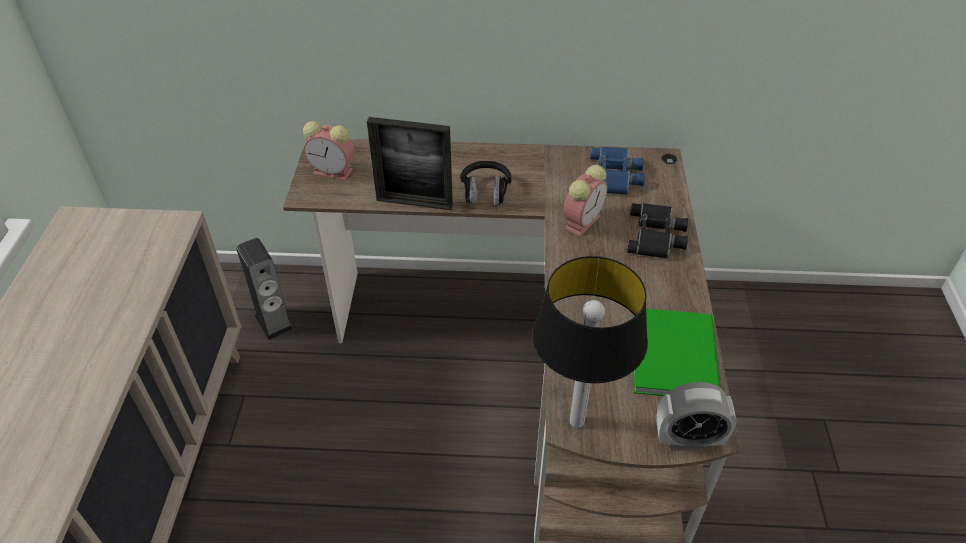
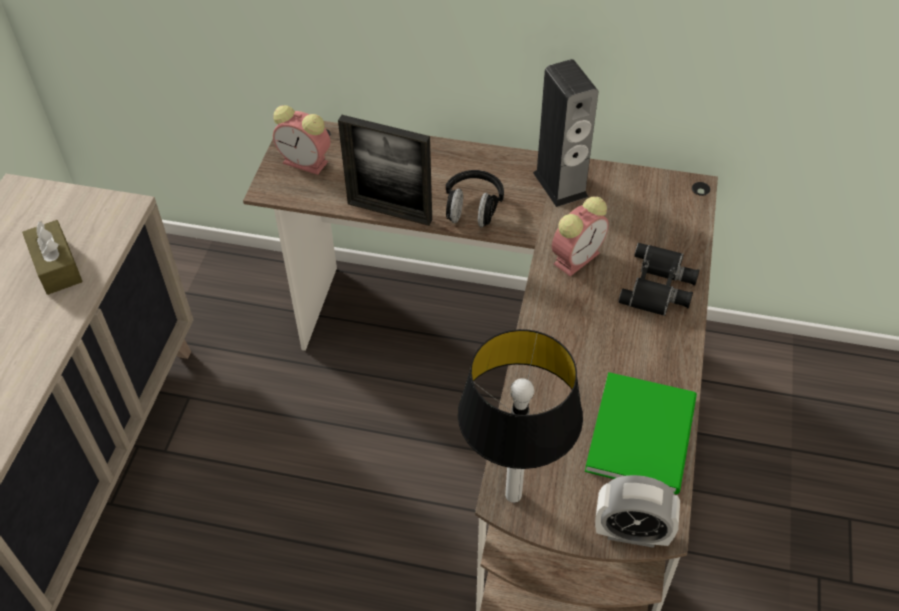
camera: 10 degrees right, 5 degrees up
(119, 278) = (56, 266): none -> brown tissue box
(273, 322) = (233, 315): speaker -> speaker (560, 184)
(616, 176) = (631, 204): blue binoculars -> none

